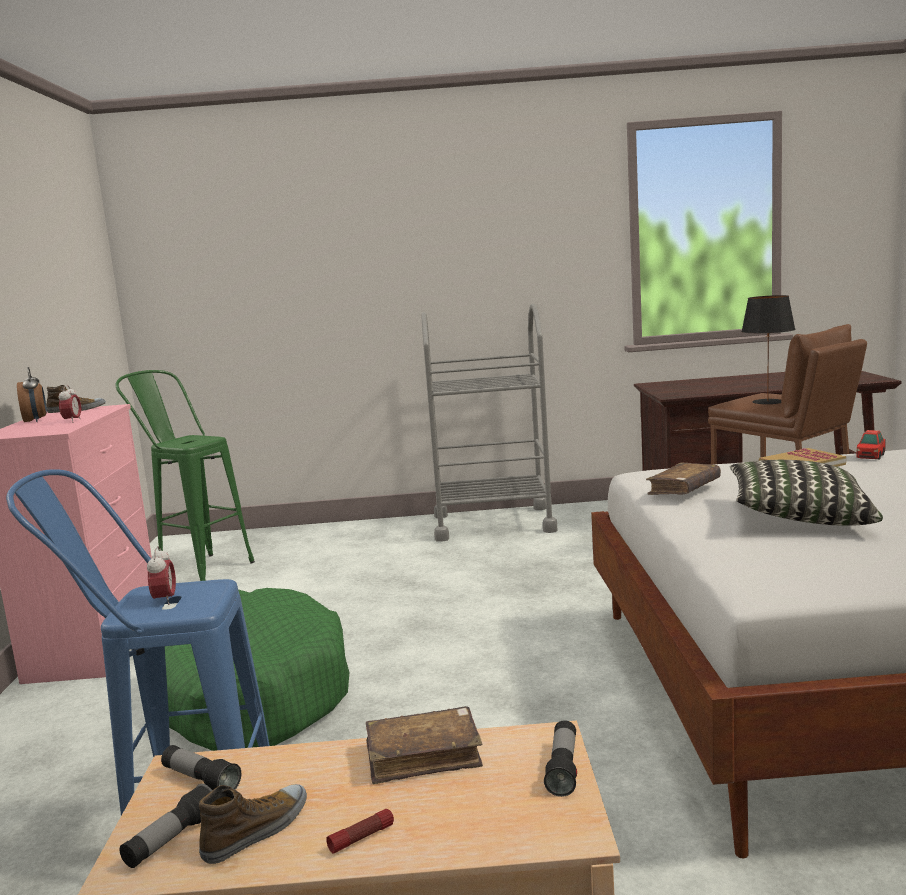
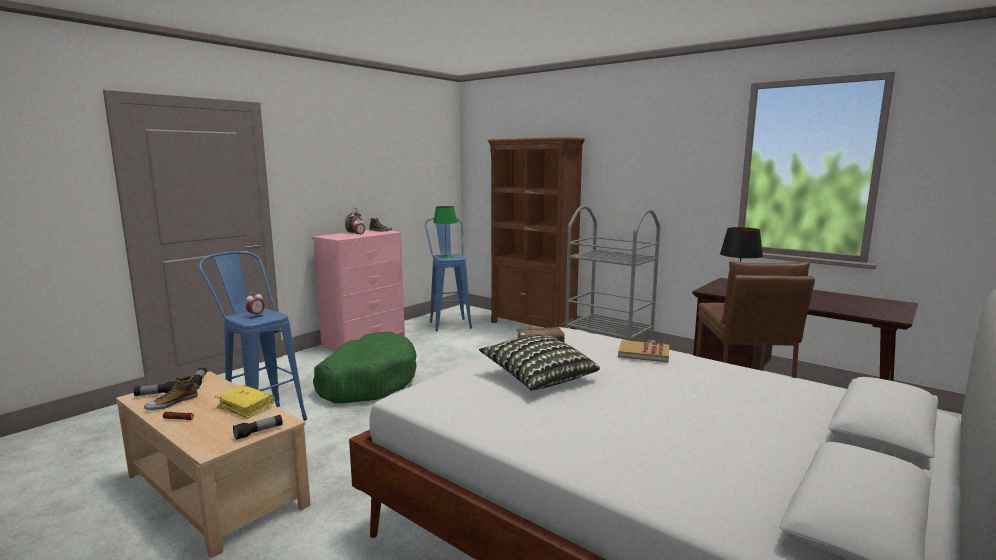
camera: 40 degrees right, 0 degrees up
(181, 442) = (445, 256): none -> green table lamp
(197, 568) = (449, 323): green stool -> blue stool
(257, 831) = (172, 403): shoe -> shoe turned 135 degrees clockwise
(341, 531) = (533, 326): none -> brown bookcase
(423, 756) = (246, 407): brown book -> yellow book
(870, 457) = (707, 364): toy car -> none

